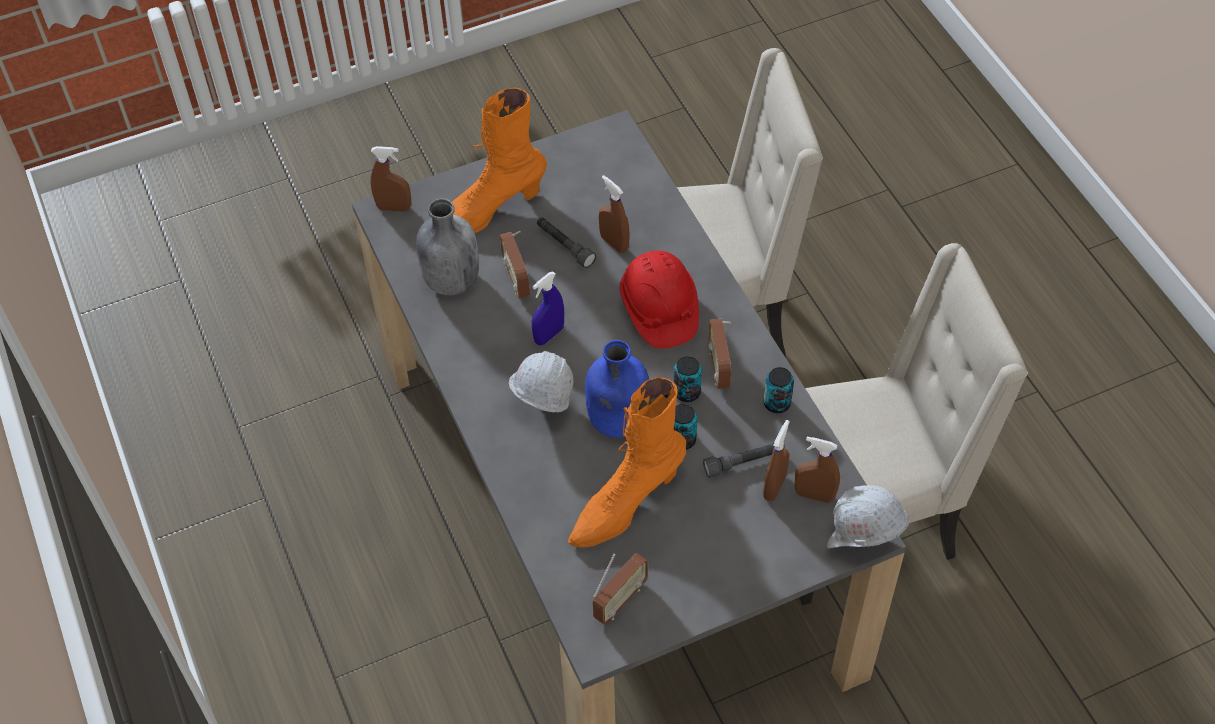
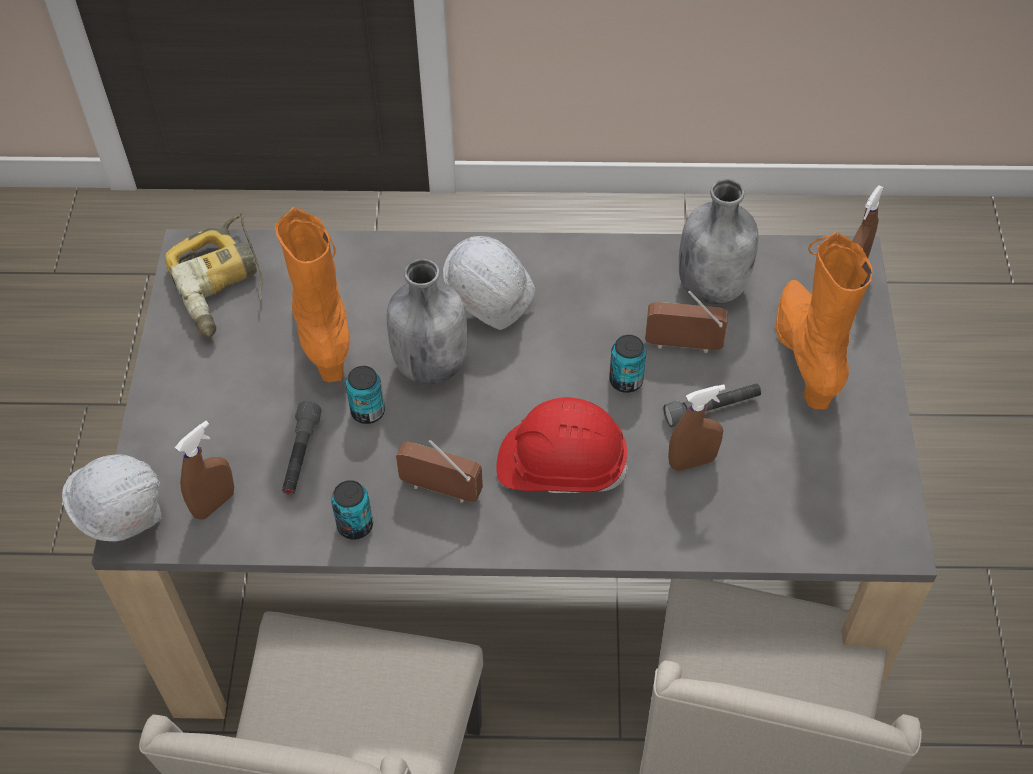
camera: 115 degrees right, 0 degrees up
(549, 335) = (584, 346): blue spray bottle -> none
(617, 421) = (430, 363): blue bottle -> grey bottle
(620, 600) = (223, 285): radio -> power drill
(687, 392) = (427, 442): can -> can (626, 380)
(774, 487) = (251, 470): brown spray bottle -> none

